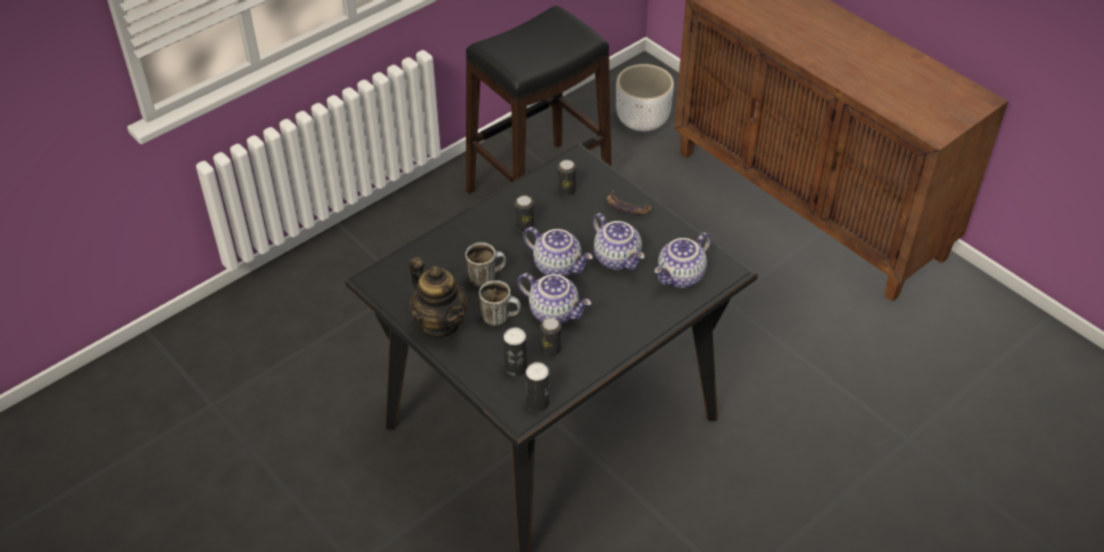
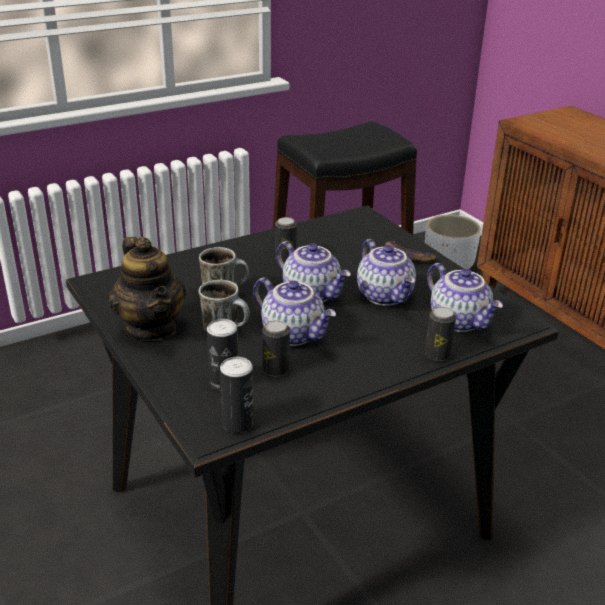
camera: 10 degrees right, 15 degrees down
(566, 191) = (342, 236): can -> can (437, 354)
(681, 277) = (460, 321): teapot -> teapot turned 90 degrees counterclockwise

